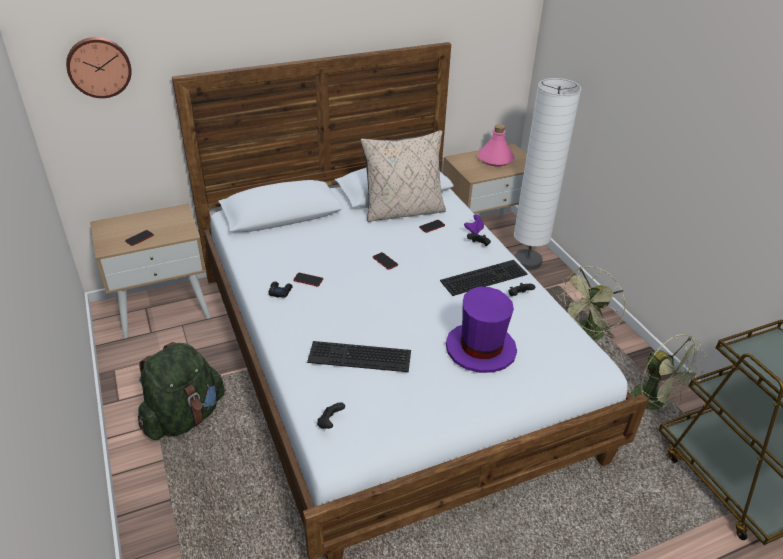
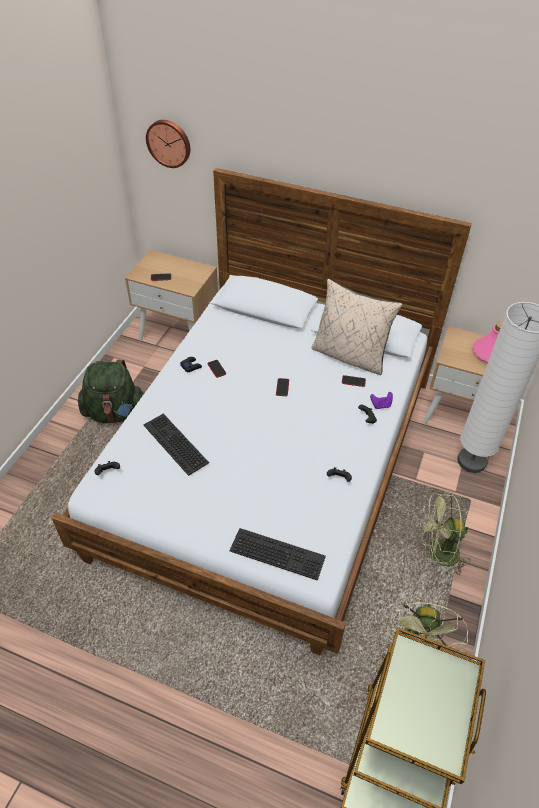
camera: 45 degrees right, 10 degrees up
(480, 349) = (255, 496): purple hat -> none
(483, 276) = (335, 446): keyboard -> keyboard (278, 552)

